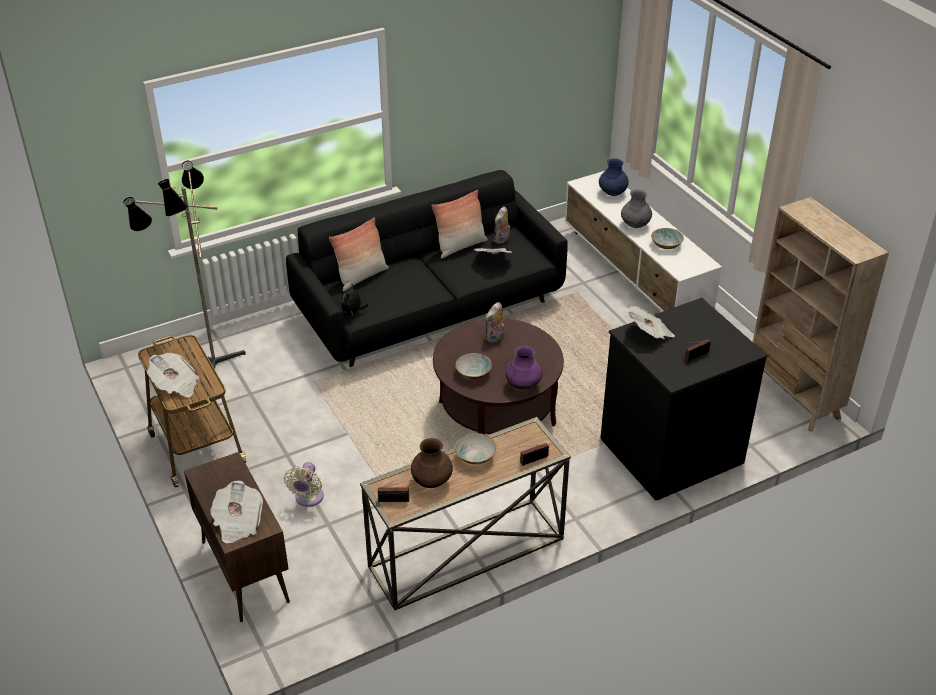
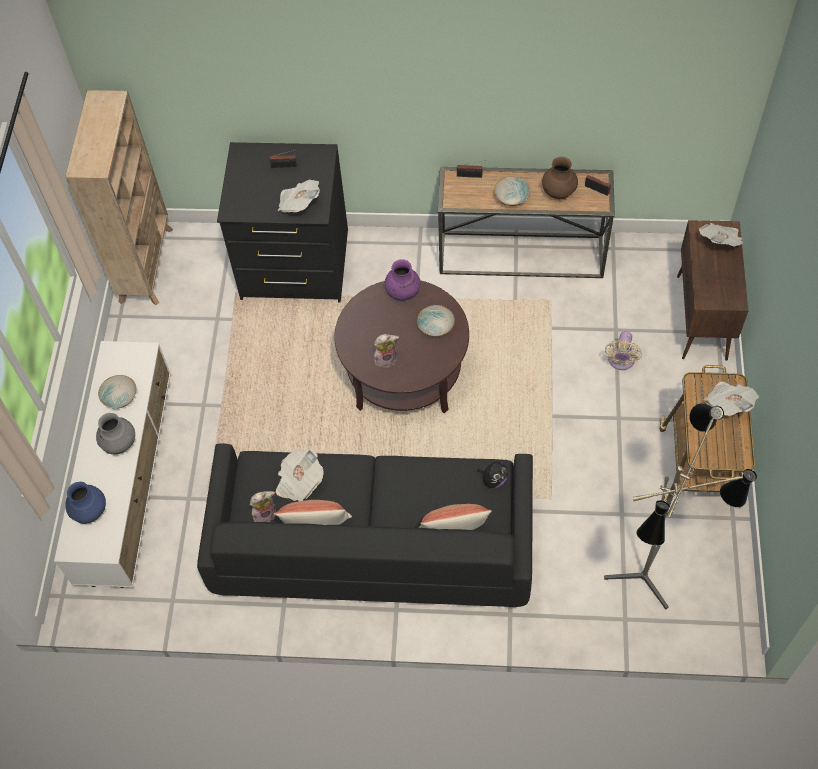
camera: 145 degrees left, 20 degrees up
(308, 499) = (620, 361): beige fan -> beige fan turned 150 degrees clockwise

